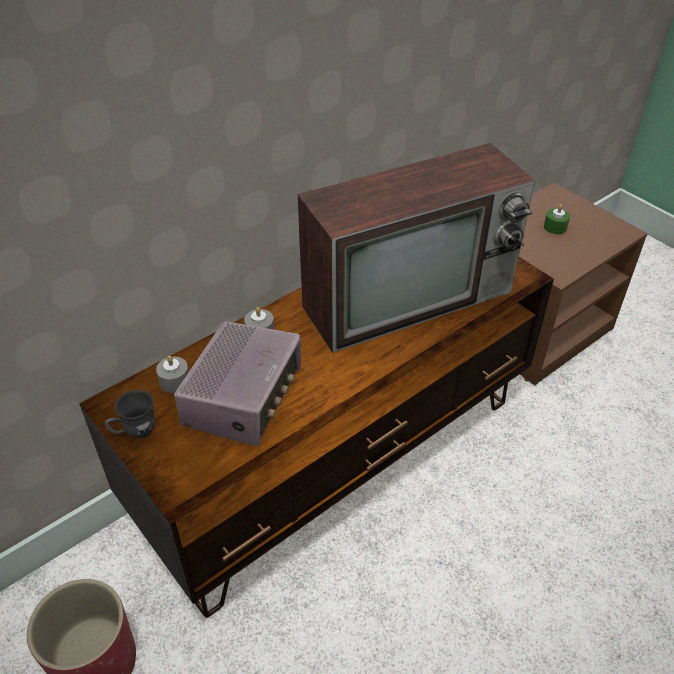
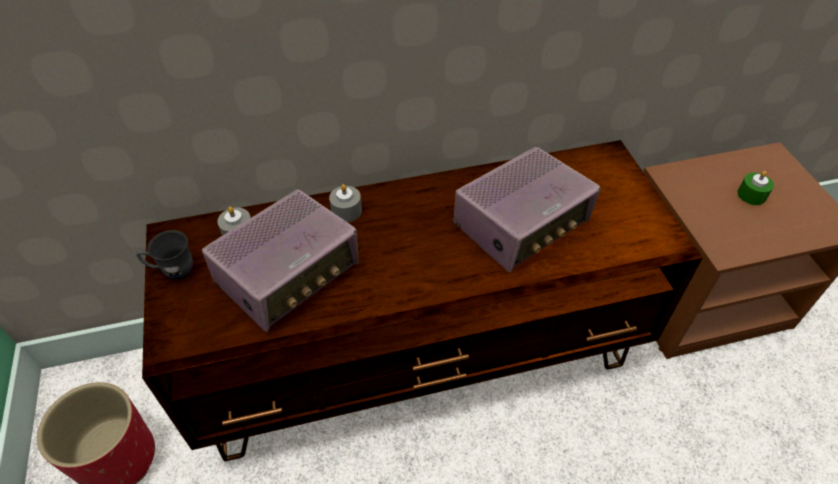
camera: 25 degrees right, 5 degrees up
(410, 297) = (522, 224): television -> radio

